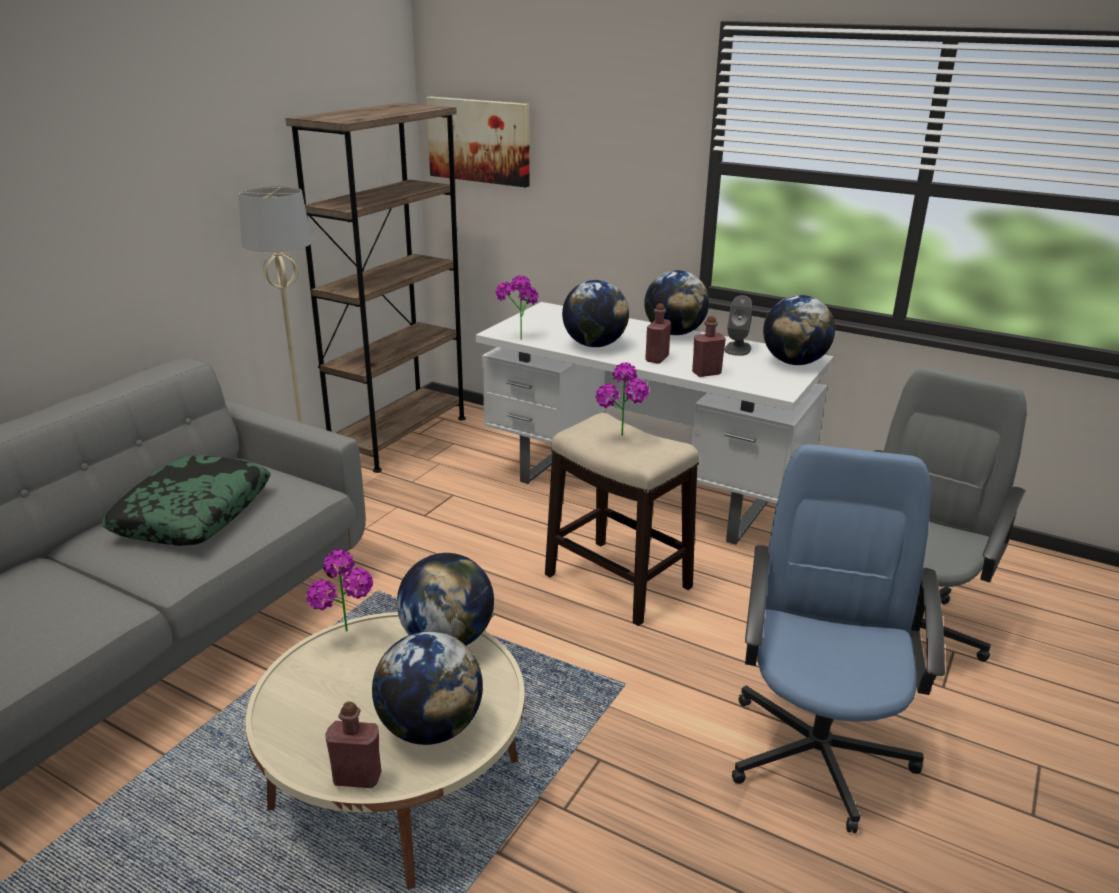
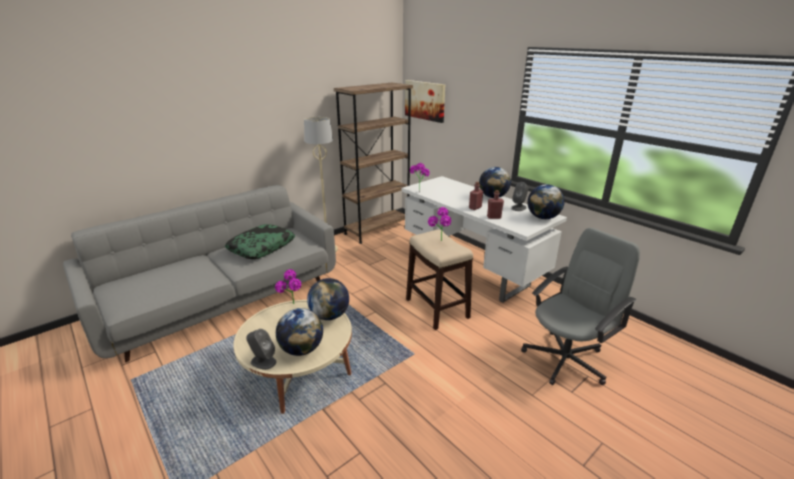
camera: 20 degrees right, 0 degrees up
(357, 778) = (263, 361): red bottle -> grey speaker
(594, 345) = (450, 198): globe -> none
(818, 751) = (487, 405): blue office chair -> none

